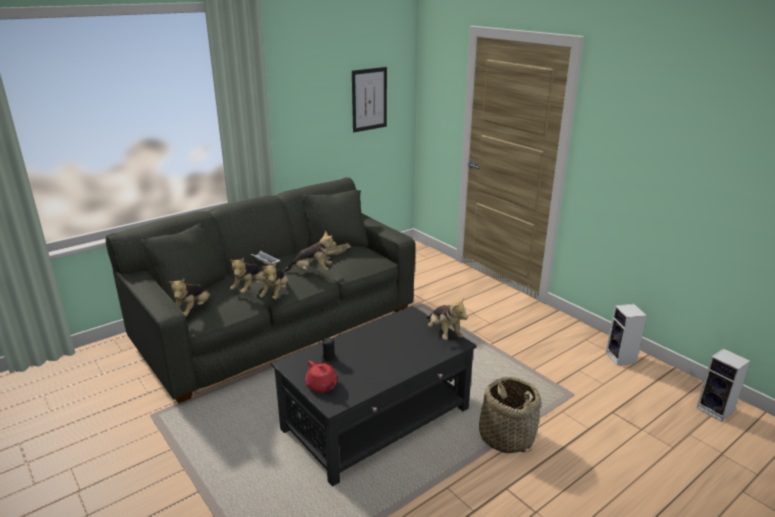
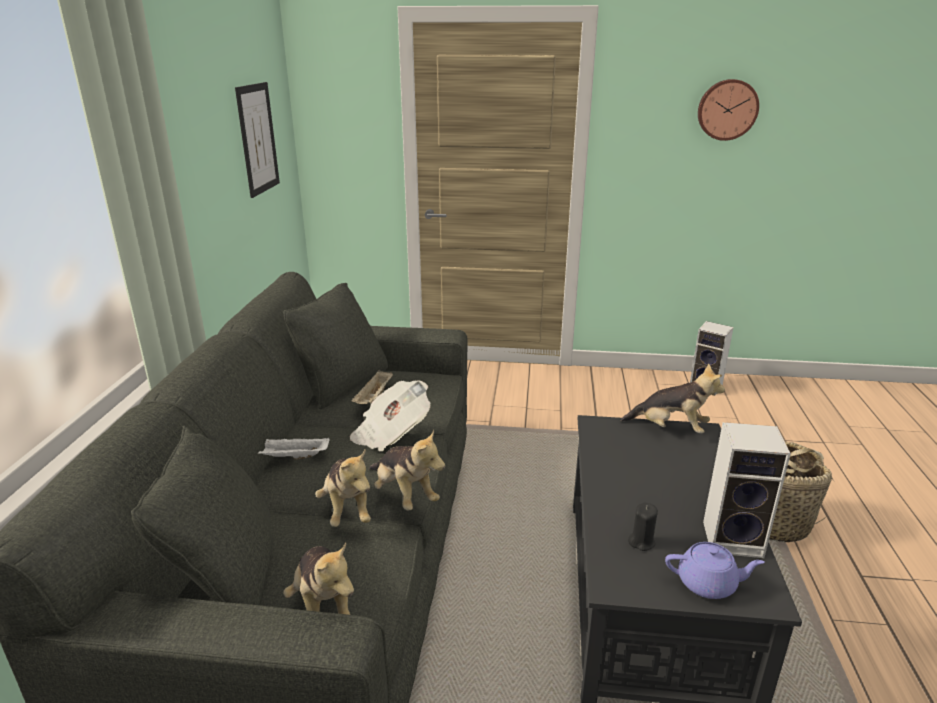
camera: 45 degrees left, 0 degrees up
(311, 271) = (391, 433): plush toy -> newspaper
(322, 386) = (708, 583): red teapot -> purple teapot
(669, 130) = (727, 109): none -> wall clock
(716, 410) = (826, 395): speaker -> speaker (734, 539)

